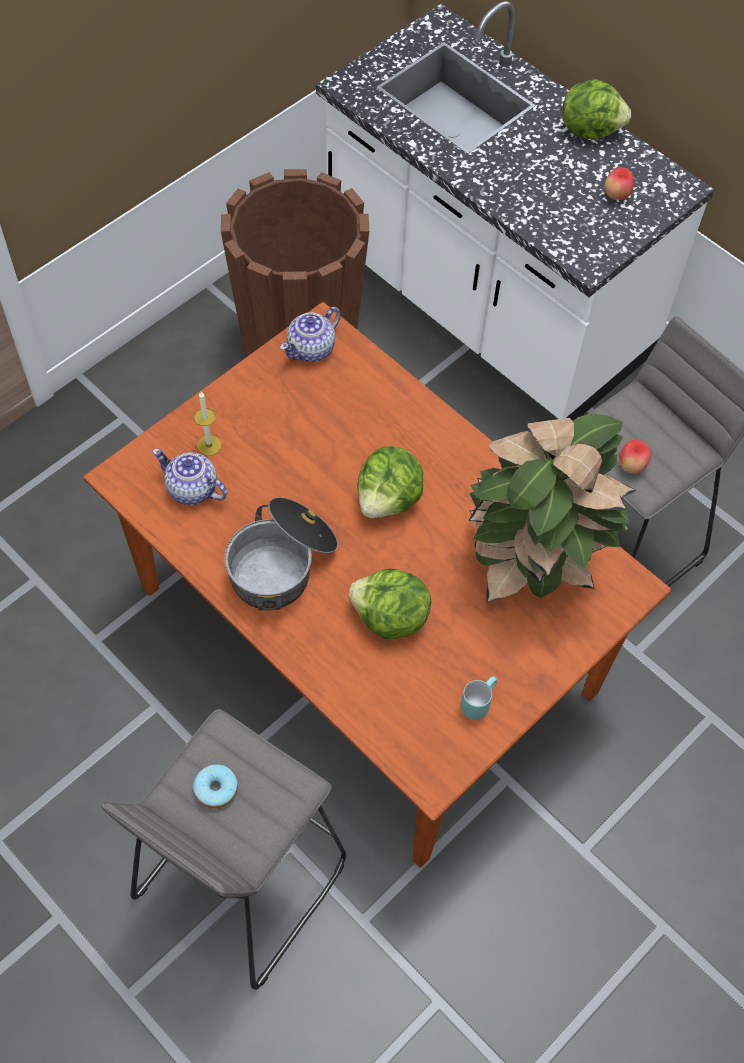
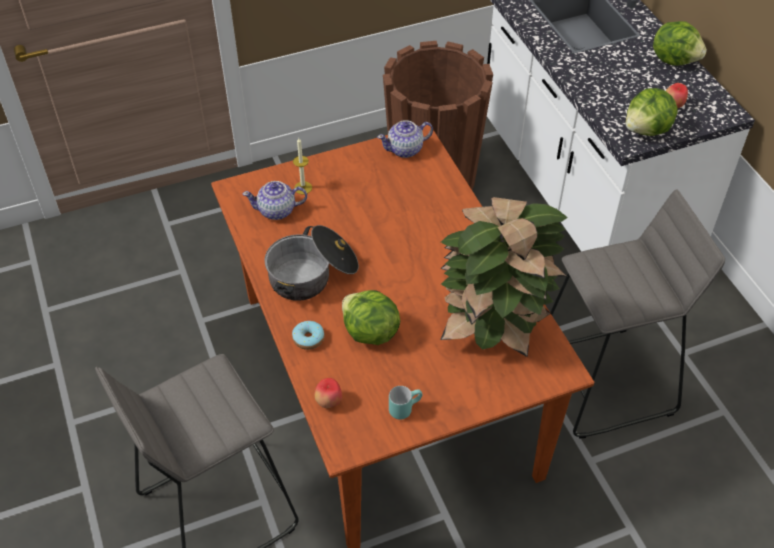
camera: 25 degrees right, 10 degrees down
(192, 489) = (277, 211): teapot -> teapot turned 60 degrees counterclockwise
(216, 789) = (191, 402): donut -> donut (308, 339)
(389, 499) = (409, 257): lettuce -> lettuce (647, 130)
(631, 466) = (606, 292): apple -> apple (329, 402)

